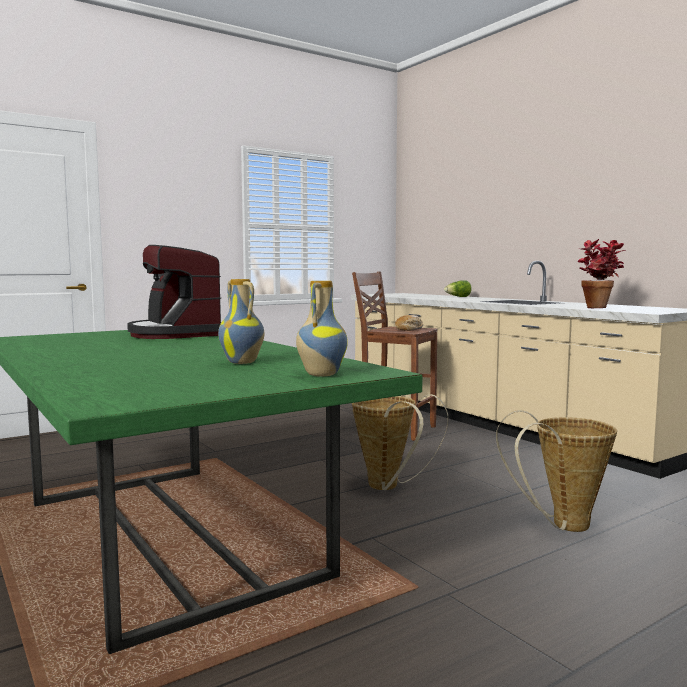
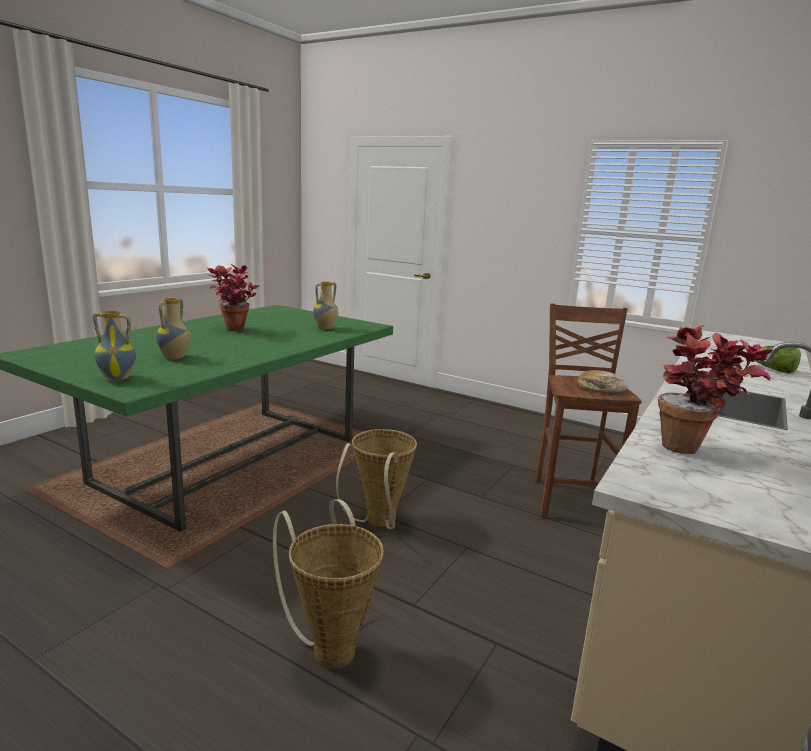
camera: 65 degrees right, 10 degrees up
(128, 349) = (234, 331): none -> potted plant
(175, 334) = (325, 328): coffee machine -> vase

